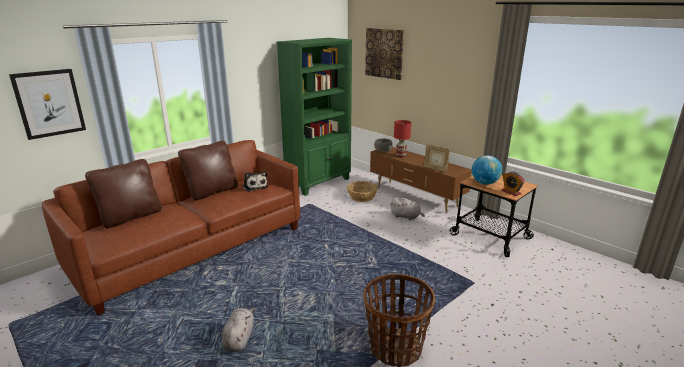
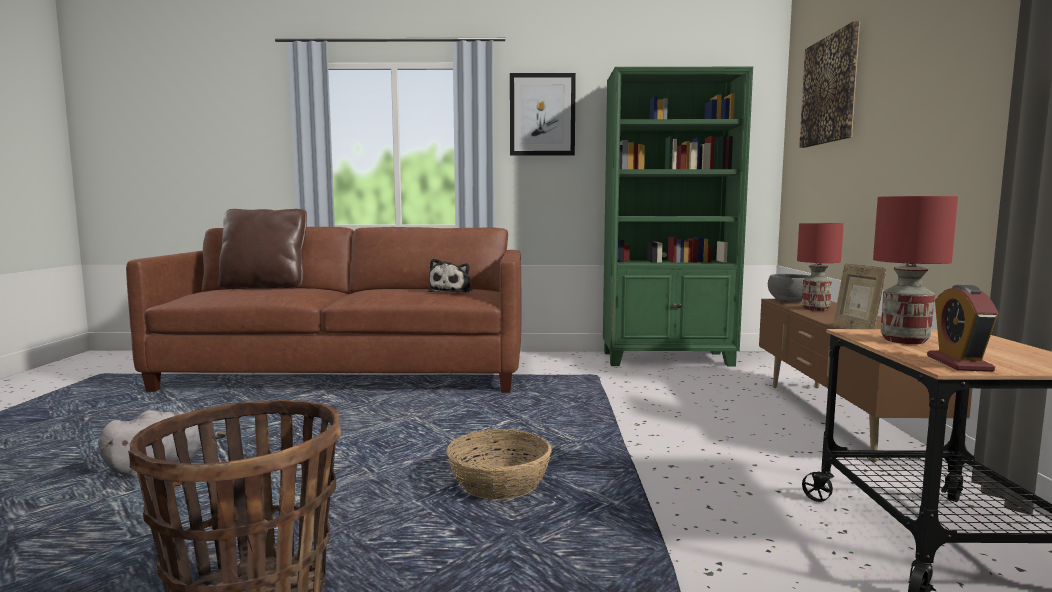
camera: 45 degrees right, 15 degrees down
(49, 103) = (255, 137): picture -> picture (542, 115)
(212, 192) = (395, 288): brown pillow -> none
(362, 197) = (710, 390): basket -> basket (500, 483)
(406, 217) = (748, 437): grey plush toy -> none
(484, 183) = (905, 340): globe -> red table lamp

